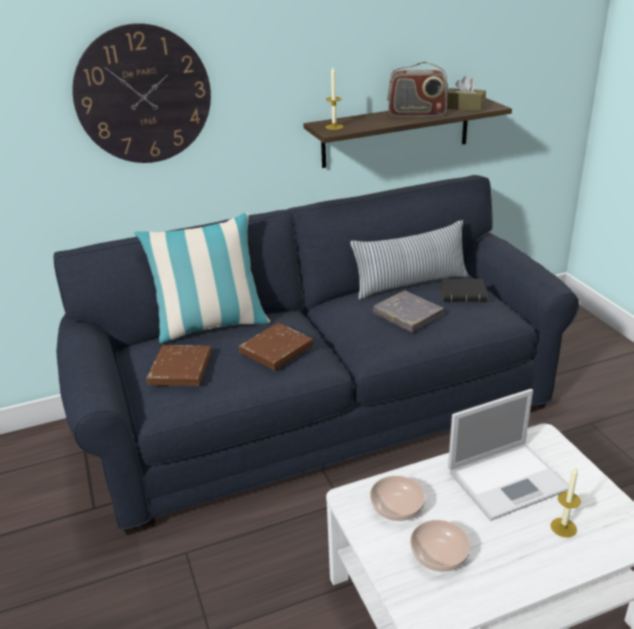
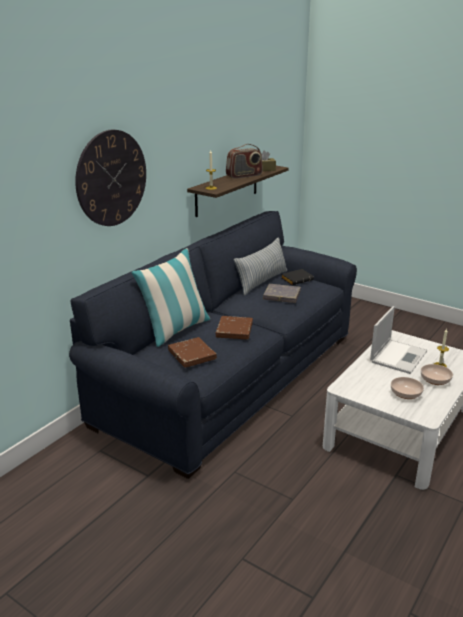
camera: 35 degrees left, 5 degrees down
(397, 506) = (366, 383): bowl -> bowl (435, 380)

